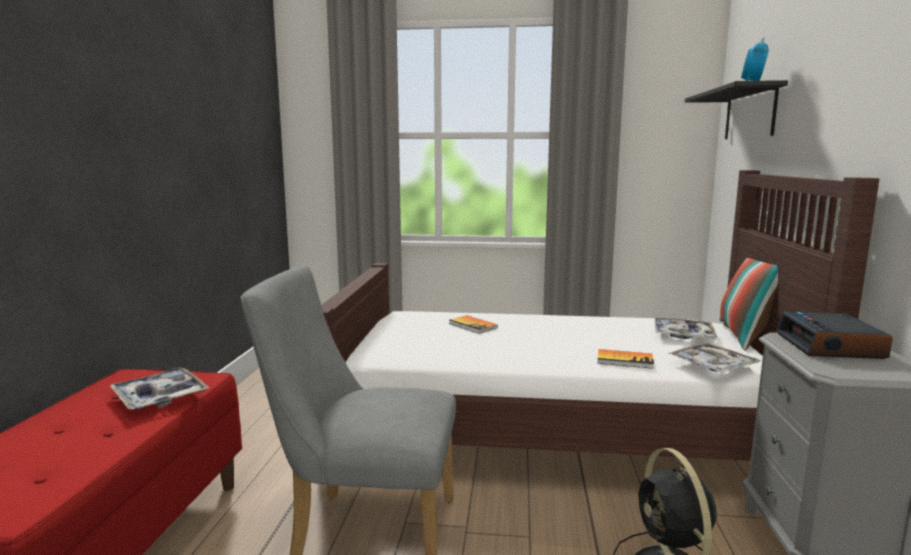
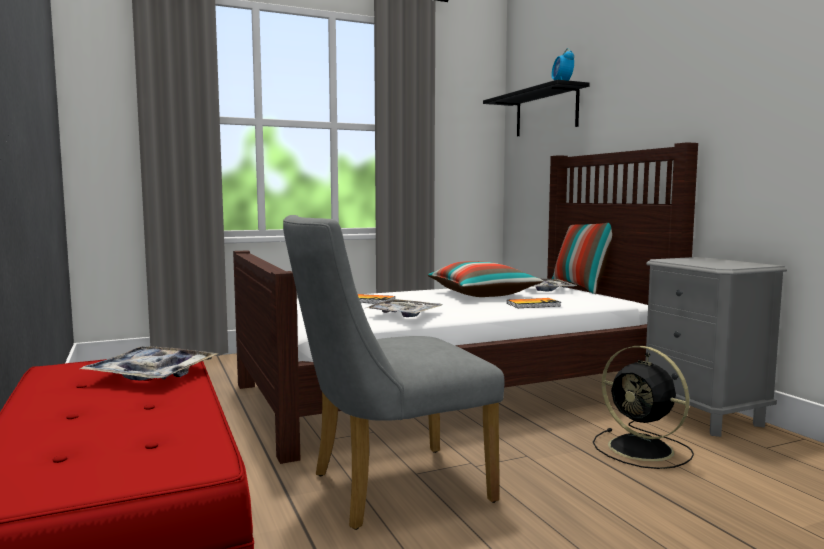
camera: 30 degrees left, 5 degrees down
(597, 332) = (482, 294): none -> pillow
(713, 366) = (595, 301): tray -> tray (404, 315)
(830, 346) = (696, 260): alarm clock -> none

